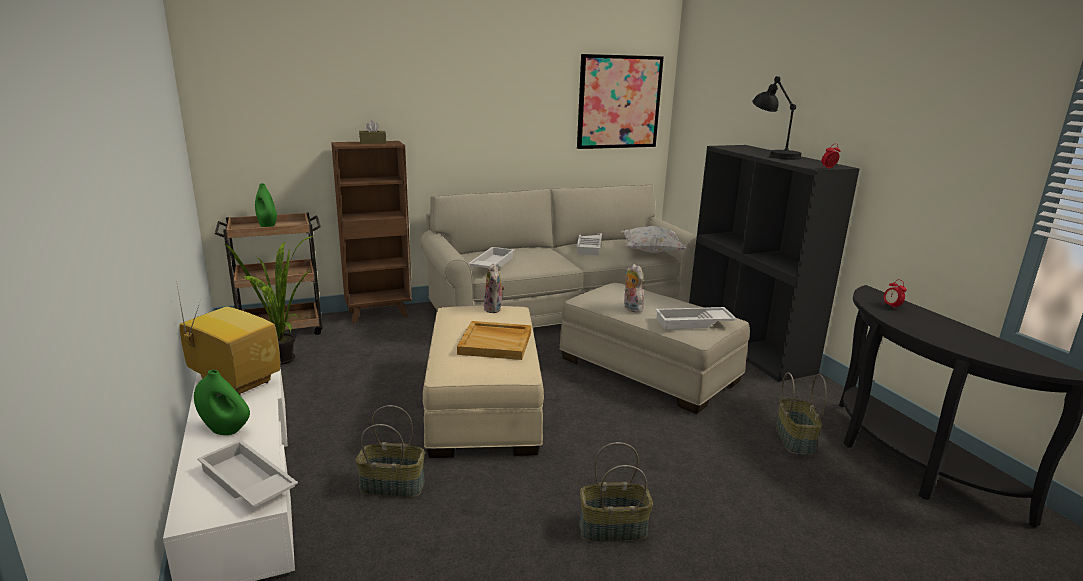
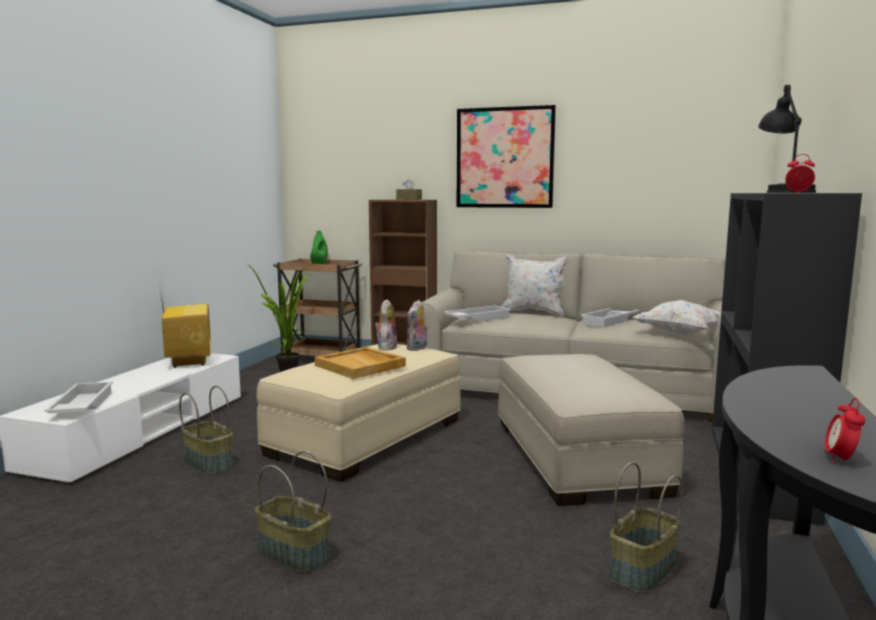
camera: 40 degrees right, 10 degrees down
(225, 429) = (131, 380): green vase -> none
(516, 247) = (533, 312): none -> white pillow
(619, 102) = (689, 161): picture -> picture (505, 158)
(631, 308) = (548, 370): plush toy -> plush toy (386, 347)
(694, 323) = (591, 392): white tray -> none
(891, 306) = (791, 385): alarm clock -> alarm clock (840, 459)

